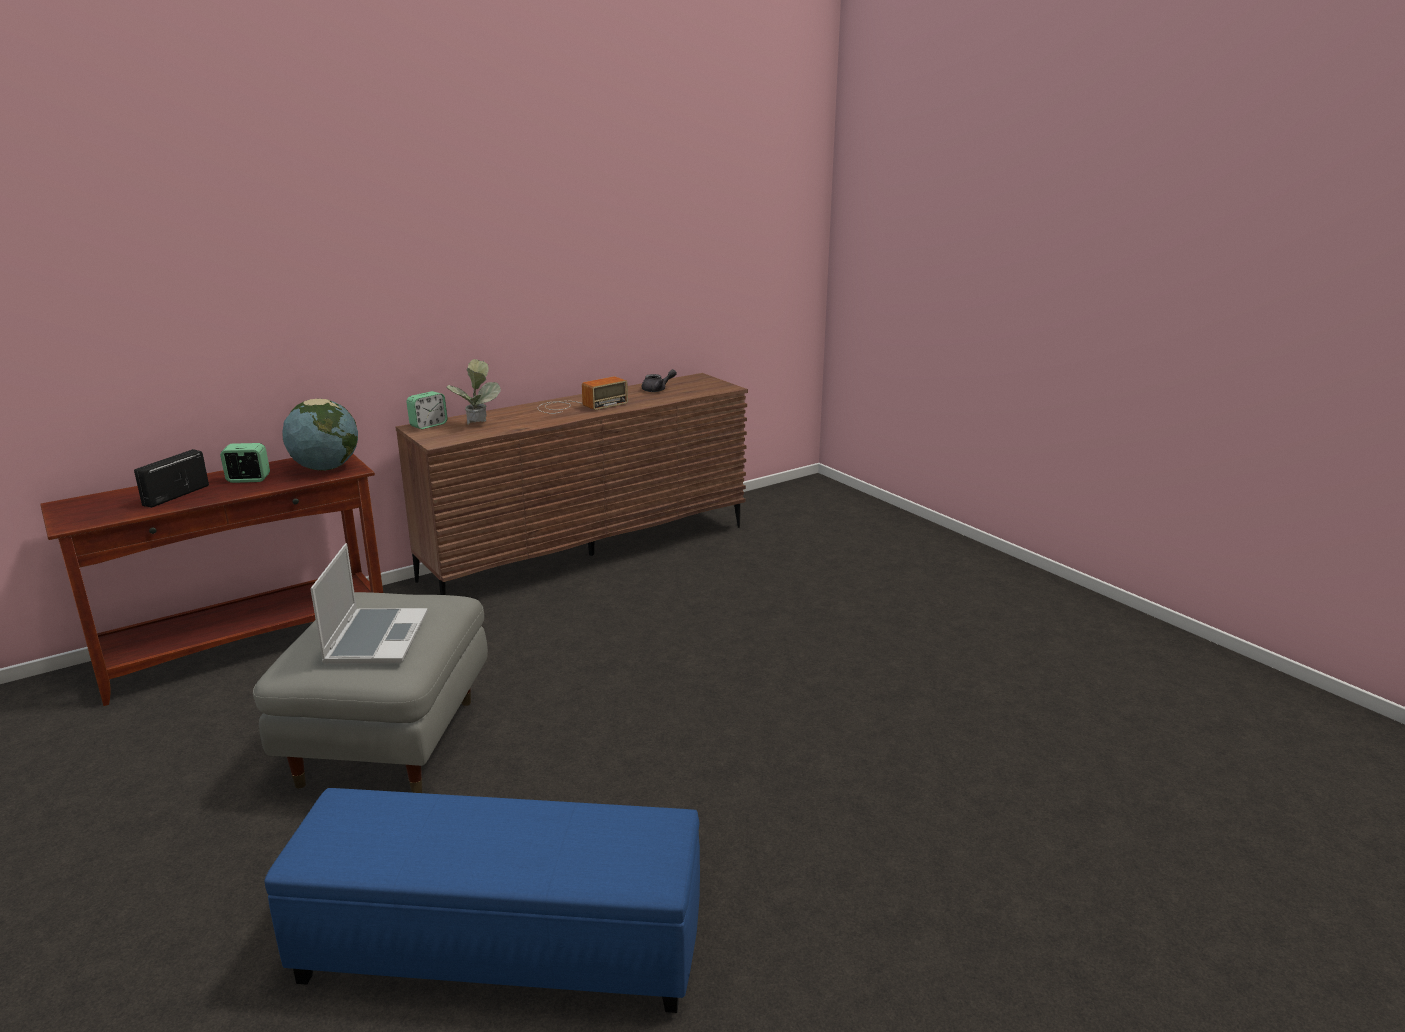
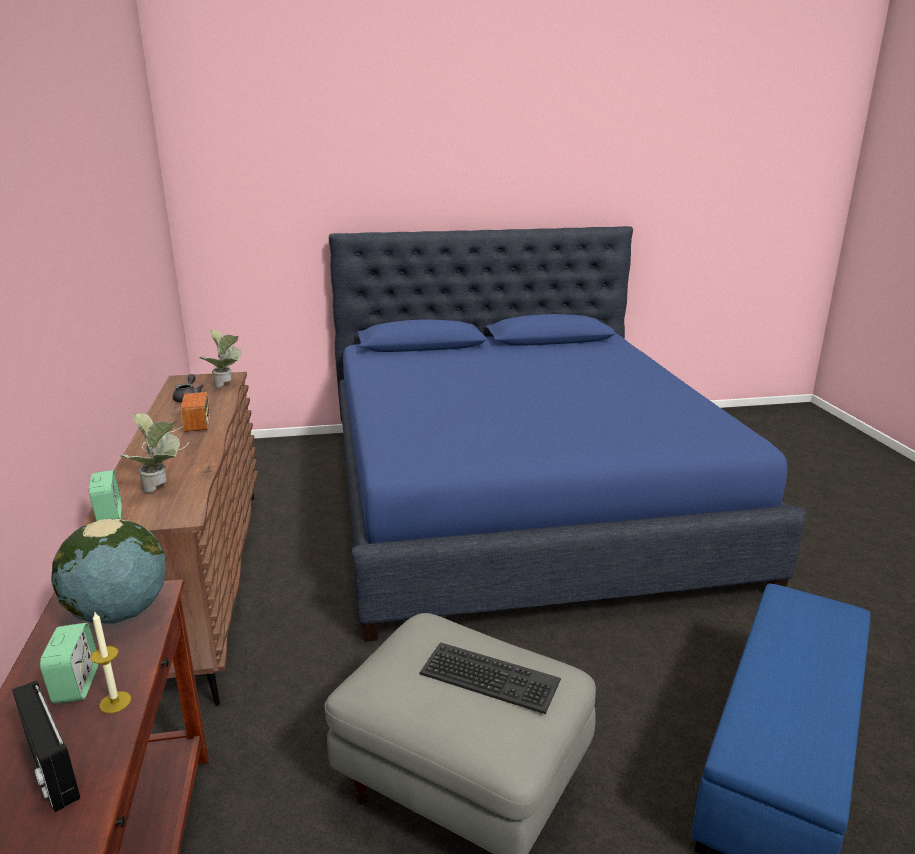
camera: 65 degrees left, 0 degrees up
(233, 492) = (115, 702): none -> candle
(248, 479) = (76, 685): alarm clock -> alarm clock turned 150 degrees clockwise
(375, 638) = (488, 678): laptop -> keyboard
(702, 392) = (226, 385): none -> potted plant
(914, 662) = (519, 498): none -> blue bed

